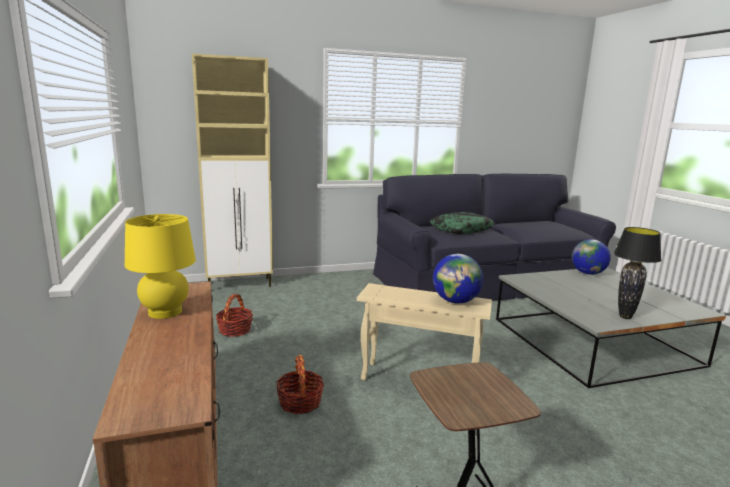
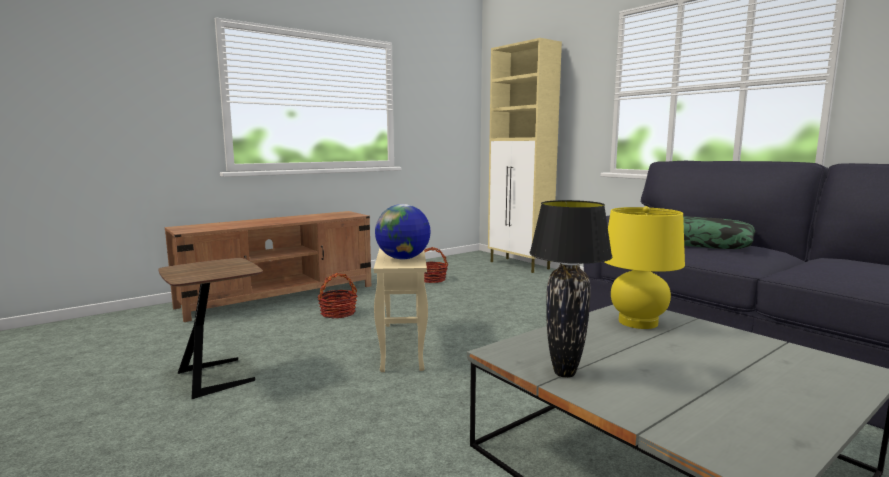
camera: 70 degrees right, 5 degrees down
(165, 312) = (307, 216): yellow table lamp -> yellow table lamp (638, 322)
(588, 273) = (790, 354): globe -> none

